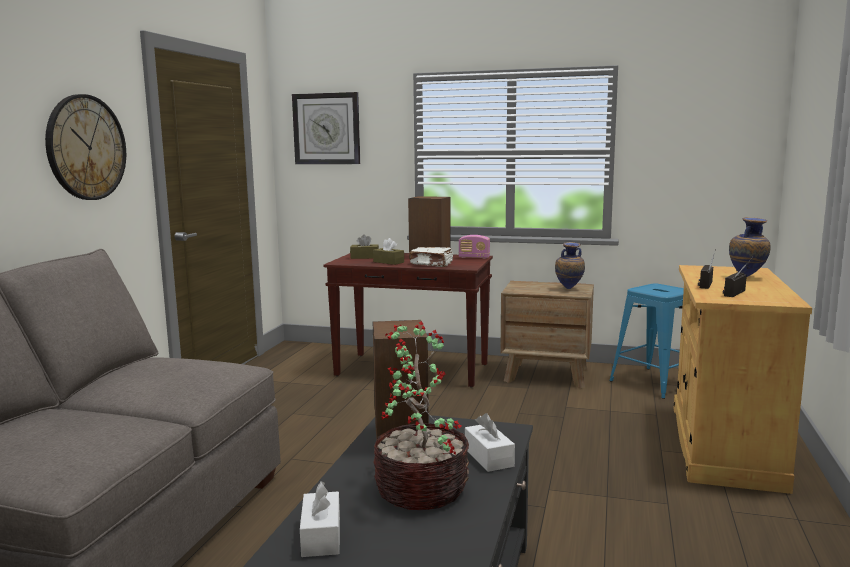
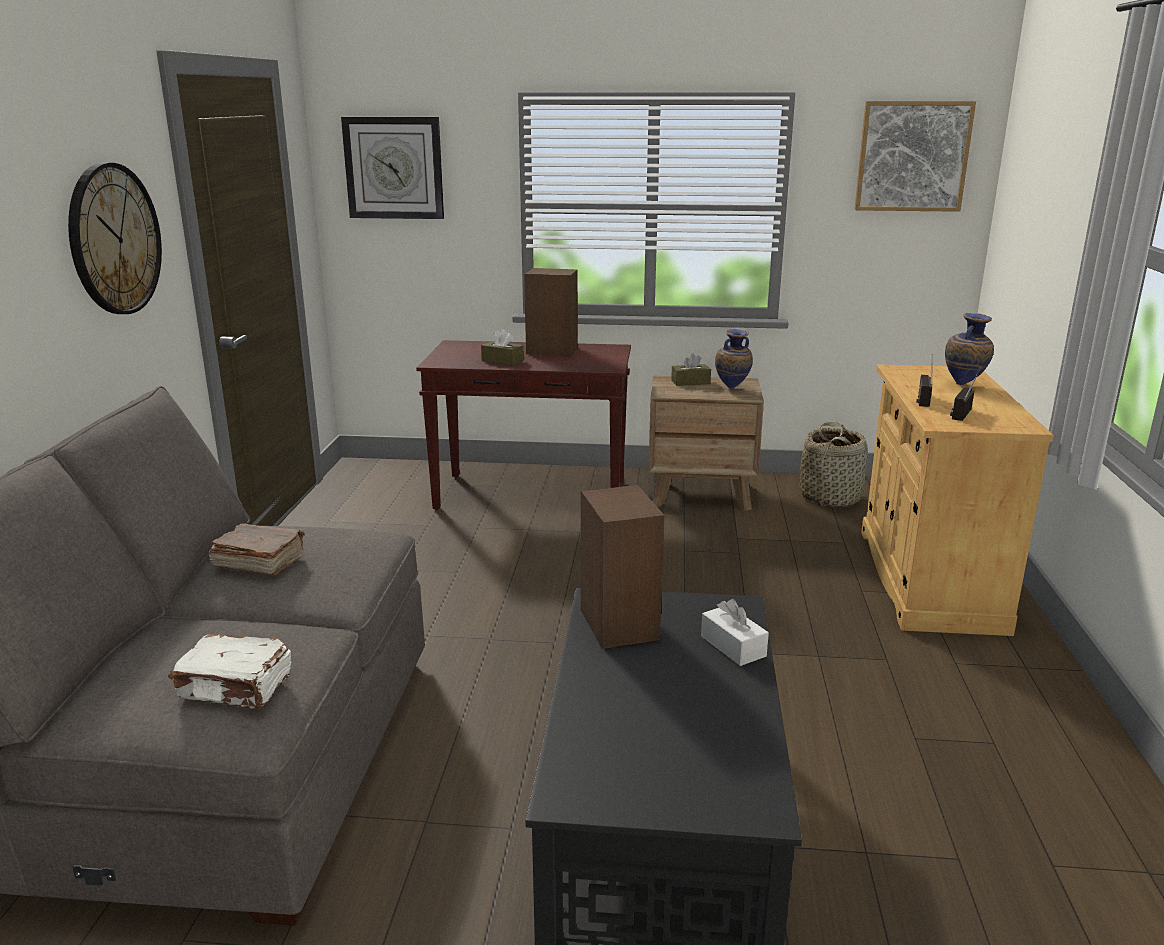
camera: 10 degrees left, 10 degrees up
(142, 377) = (259, 563): none -> brown book
(321, 536) = (595, 769): white tissue box -> none
(364, 257) = (464, 352): brown tissue box -> brown tissue box (690, 382)
(420, 488) = (674, 694): potted plant -> none
(432, 264) = (562, 363): white book -> white book (236, 687)
(474, 257) = (609, 349): radio -> none
(654, 382) = (830, 497): blue stool -> basket
(714, 110) = (912, 156): none -> picture

